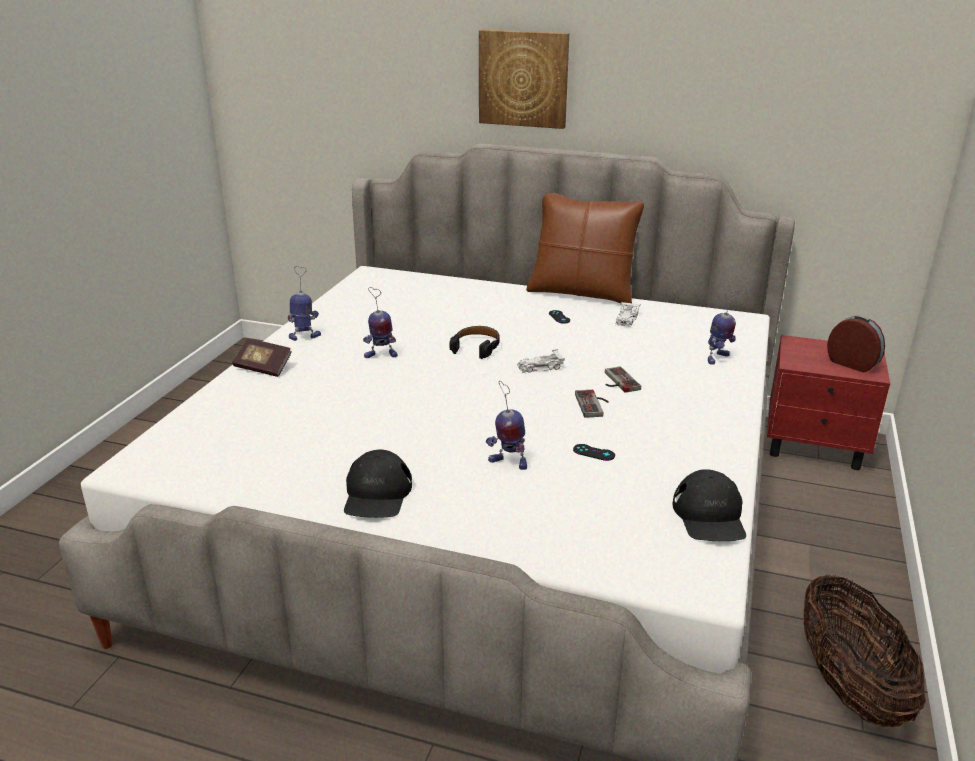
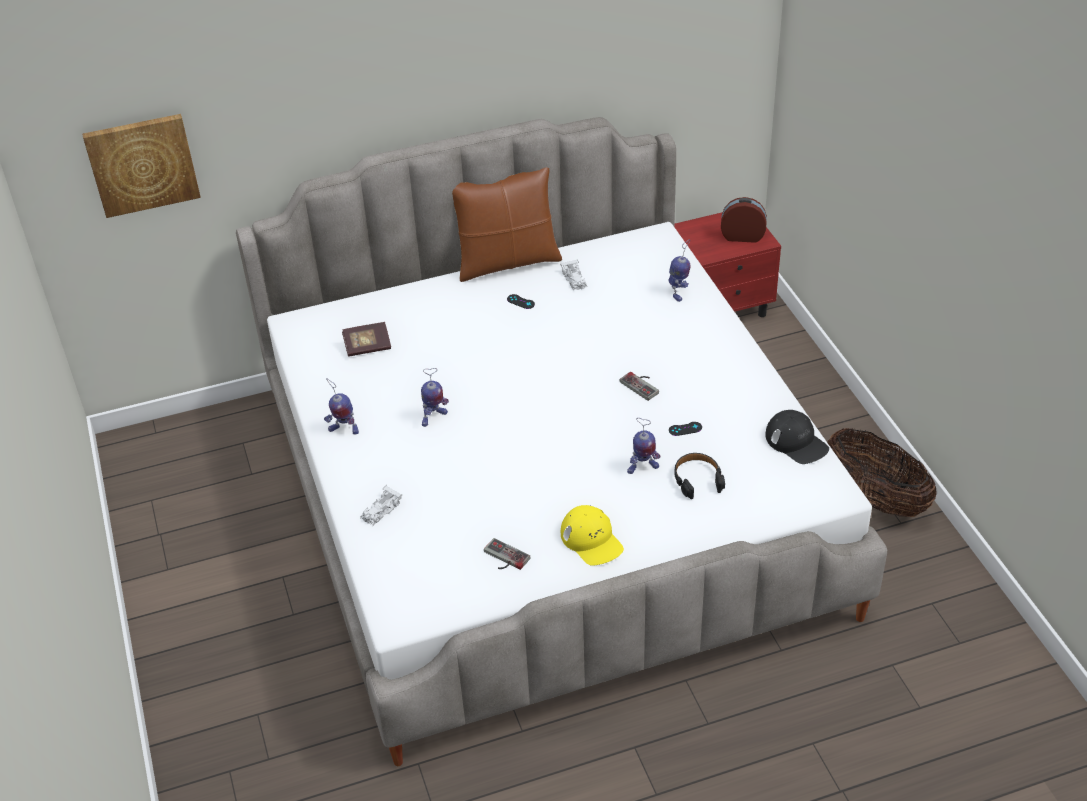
camera: 35 degrees left, 15 degrees up
(263, 367) = (357, 480): book -> book (367, 347)
(305, 336) = (343, 430): toy robot -> toy robot turned 120 degrees counterclockwise
(377, 494) = (591, 540): black cap -> yellow cap
(476, 347) = (496, 369): black headphones -> black headphones (697, 479)
(523, 78) = (398, 84): picture -> picture (142, 164)
(539, 367) = (566, 367): white toy car -> white toy car (381, 510)
(617, 382) = (635, 353): game controller -> game controller (504, 558)

